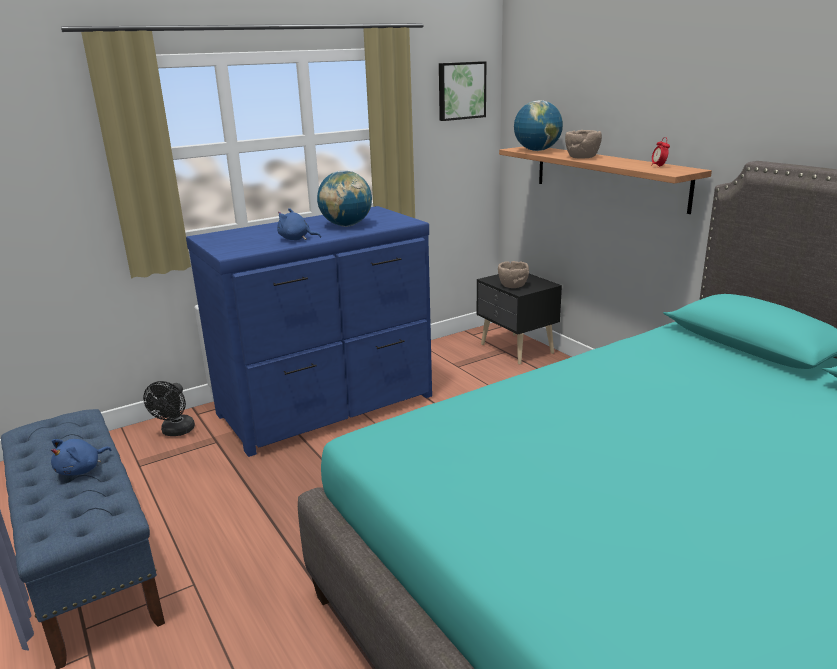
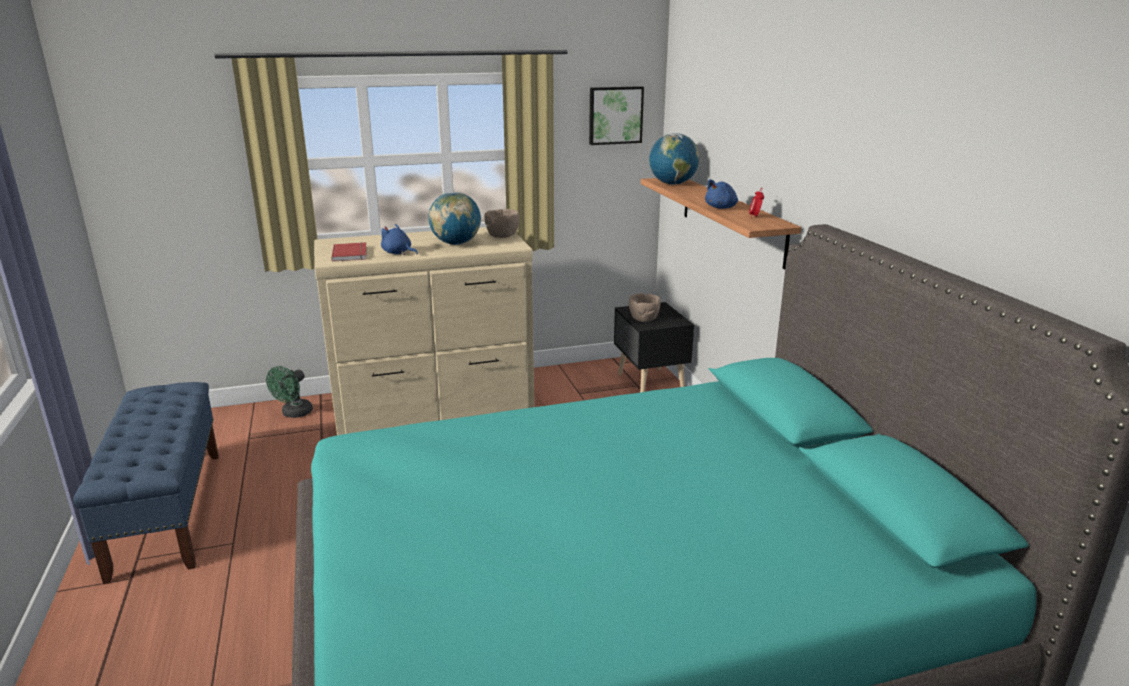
camera: 15 degrees right, 0 degrees up
(81, 469) = (159, 430): blue plush toy -> blue plush toy (722, 208)
(176, 432) = (294, 414): black fan -> green fan
(245, 245) = (351, 254): none -> red book
(328, 406) = (434, 412): blue dresser -> beige dresser
(582, 157) = (701, 197): brown bowl -> brown bowl (502, 235)

